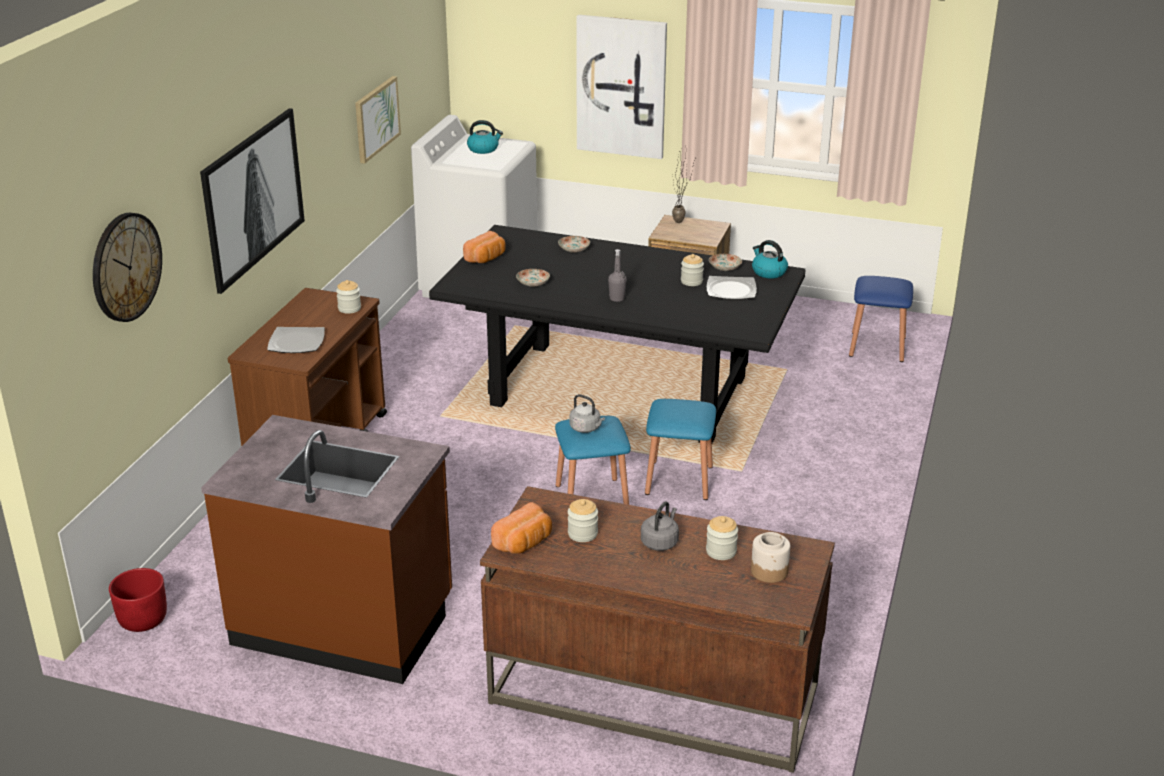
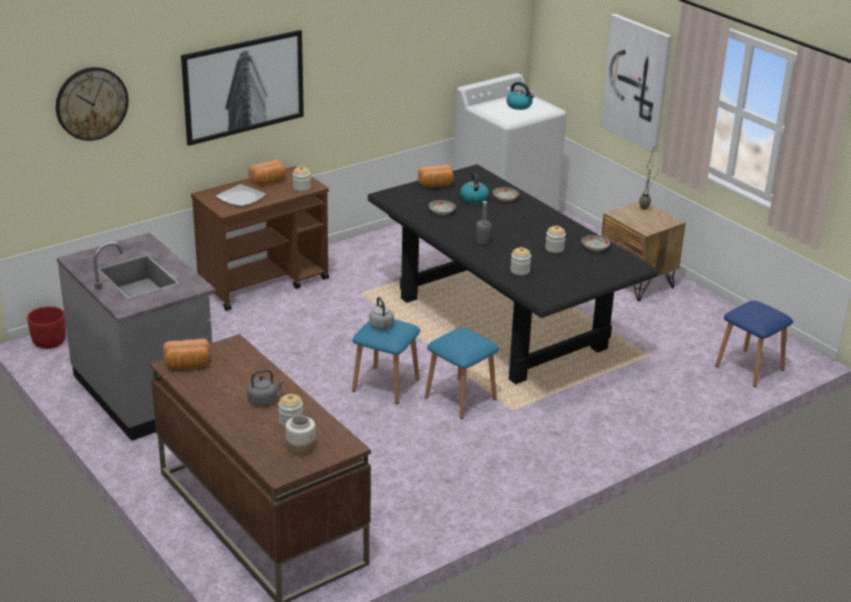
camera: 35 degrees right, 0 degrees up
(301, 314) = (268, 181): none -> bread
(344, 622) = (146, 392): brown counter -> grey counter
(376, 118) = (416, 58): picture -> none
(582, 534) = (227, 374): jar -> jar (520, 271)
(731, 290) = (574, 265): plate -> none
(768, 272) = (623, 262): kettle -> kettle (473, 198)

